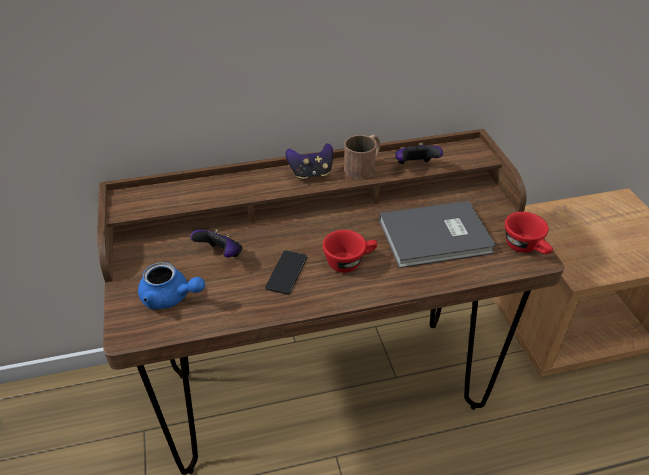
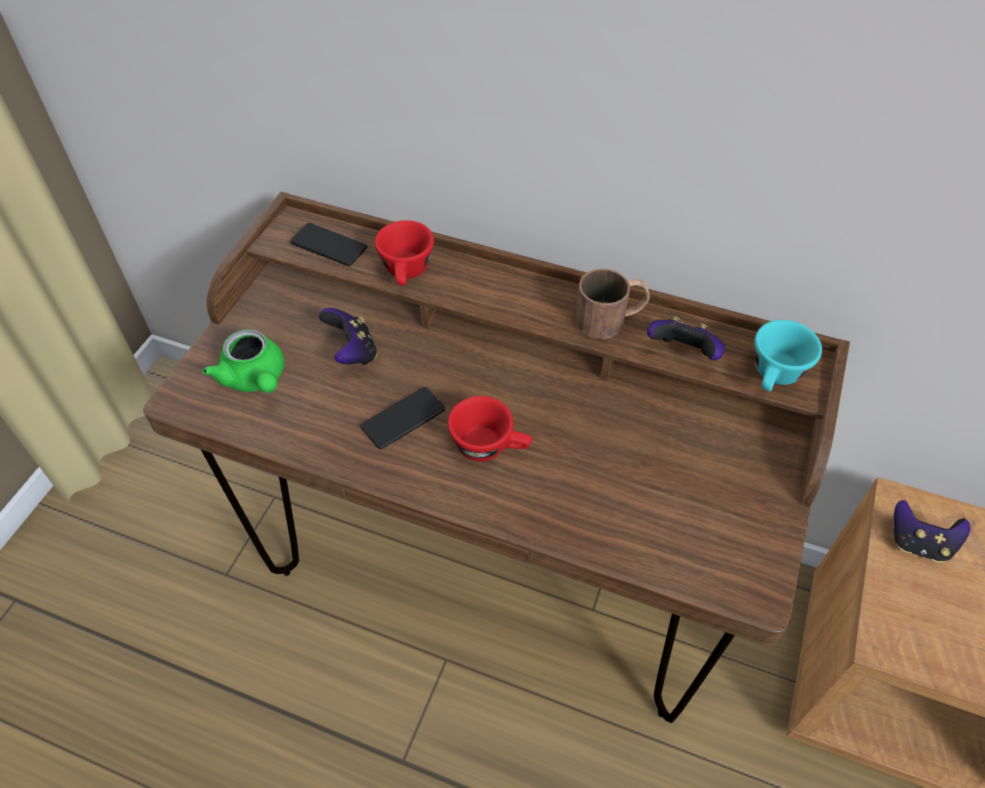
camera: 35 degrees right, 10 degrees up
(162, 198) = (329, 245): none -> phone
(170, 297) = (256, 379): blue teapot -> green teapot
(311, 174) = (530, 296): game controller -> game controller (918, 543)
(437, 238) = (638, 476): grey book -> none
(466, 157) = (775, 376): none -> turquoise cup
(526, 248) = (754, 565): red cup -> red cup (407, 273)

